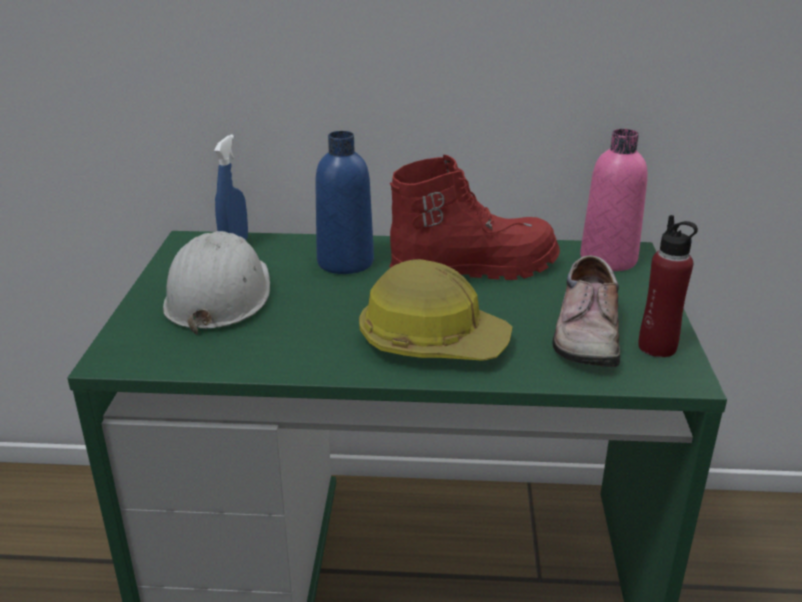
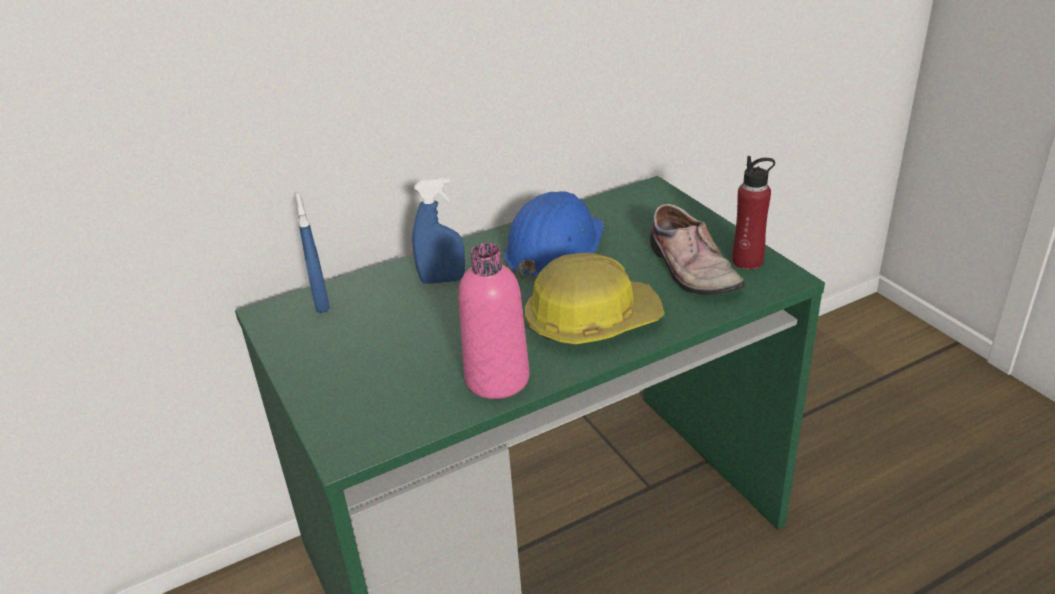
camera: 30 degrees left, 5 degrees up
(219, 296) = (368, 354): white hard hat -> none
(345, 262) = (442, 280): blue bottle -> blue spray bottle
(473, 269) = (554, 247): red boot -> blue hard hat
(608, 259) = (643, 202): pink bottle -> pink bottle (497, 379)

